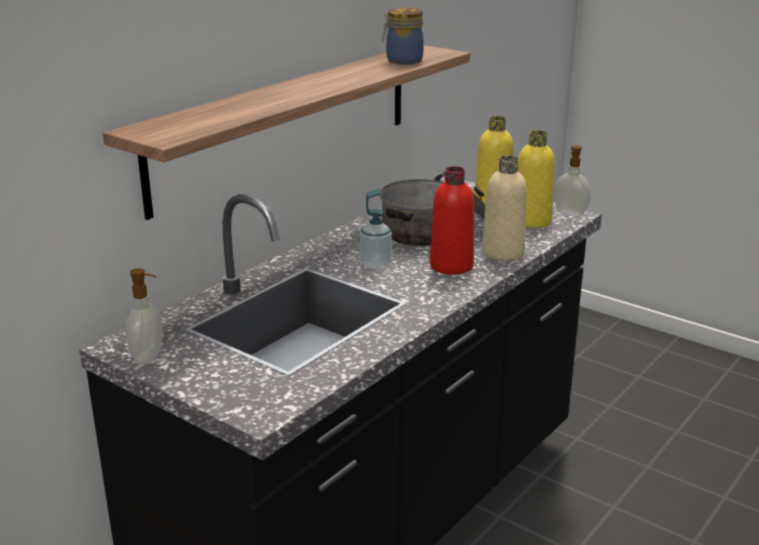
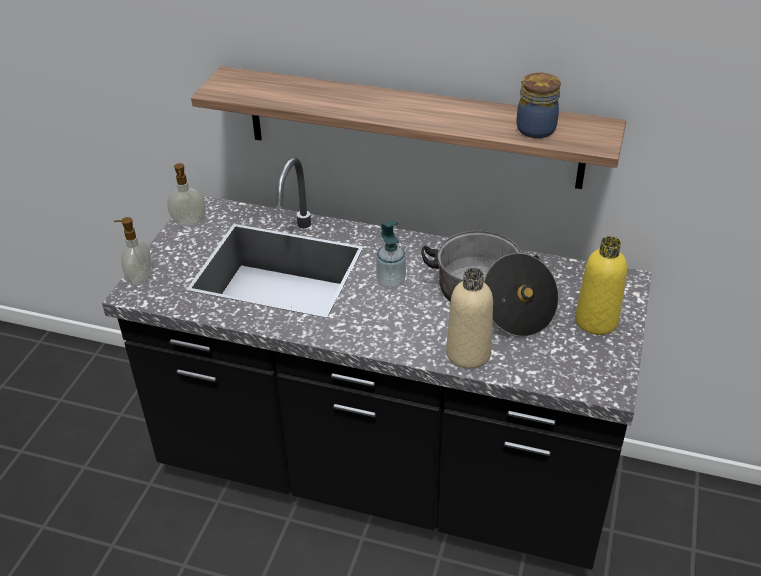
camera: 70 degrees right, 15 degrees up
(451, 266) = (416, 326): red bottle -> none
(531, 221) = (566, 359): yellow bottle -> none
(569, 213) = (611, 385): soap dispenser -> soap dispenser (139, 278)

